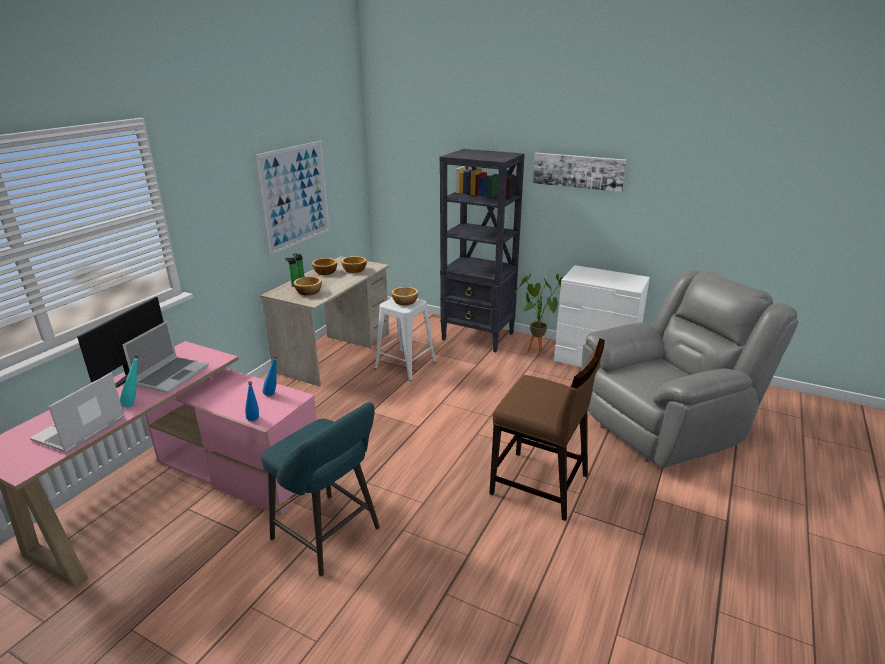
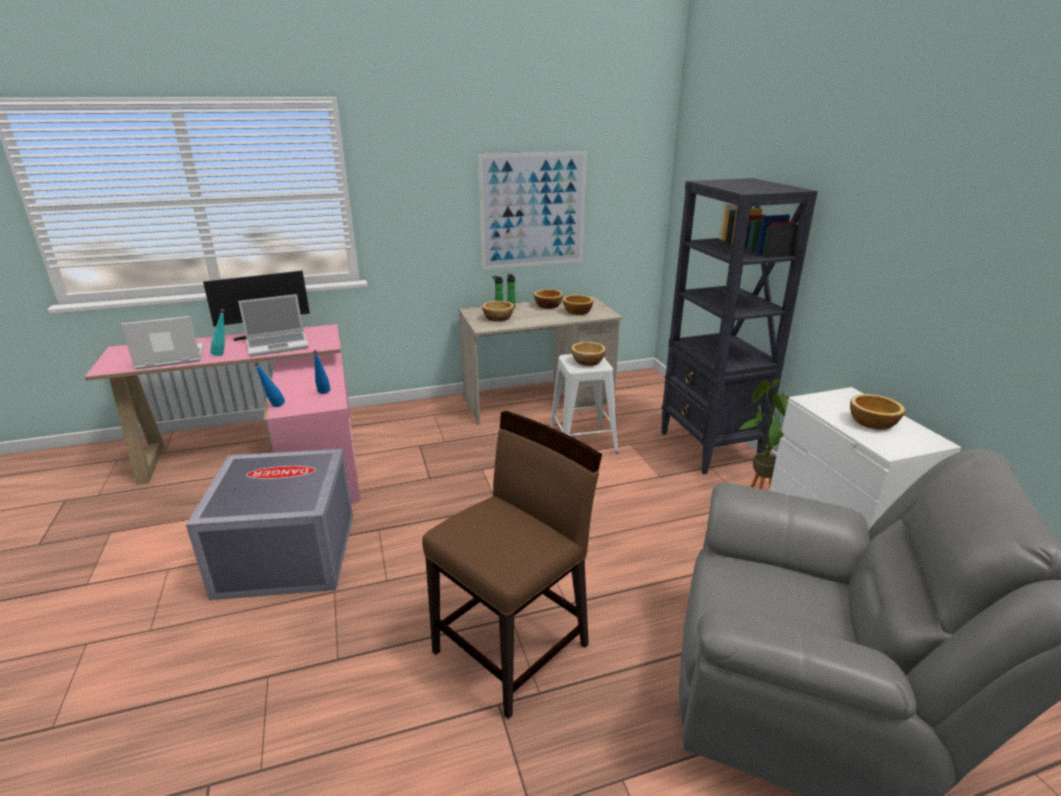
camera: 45 degrees right, 0 degrees up
(330, 536) = (285, 555): turquoise stool -> grey storage box
(540, 485) = (513, 648): brown chair -> brown chair turned 120 degrees counterclockwise
(578, 171) = (888, 229): picture -> none
(609, 279) = (871, 422): none -> bowl

